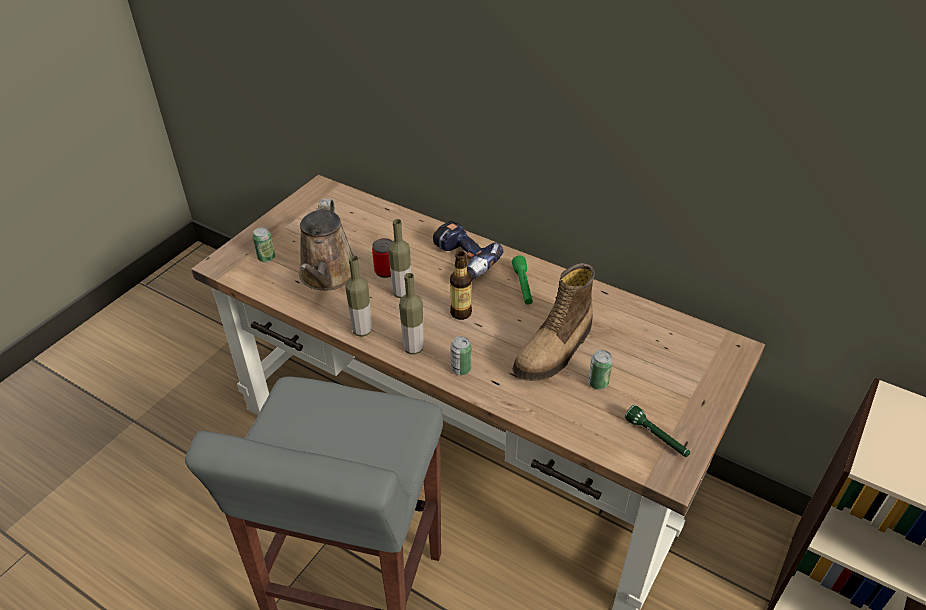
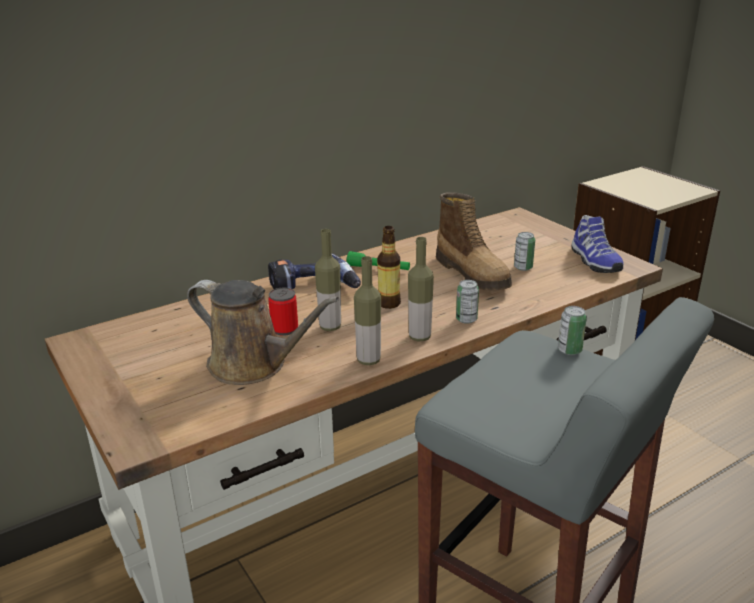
camera: 65 degrees left, 15 degrees down
(266, 258) = (169, 403): can -> can (569, 350)
(657, 438) = (593, 261): green flashlight -> shoe

